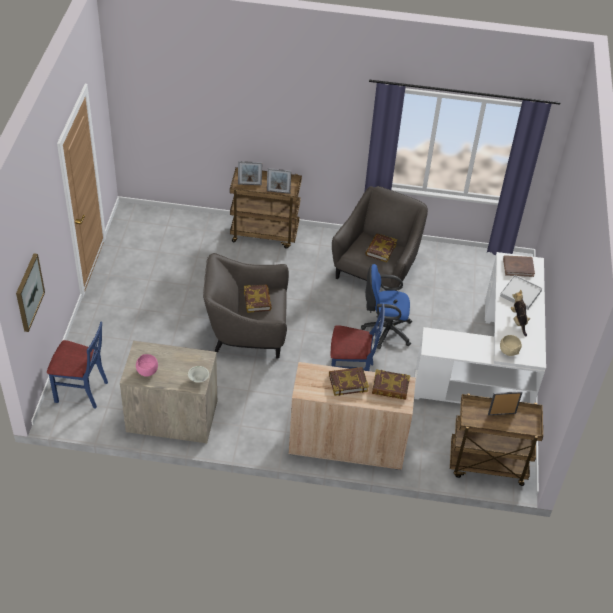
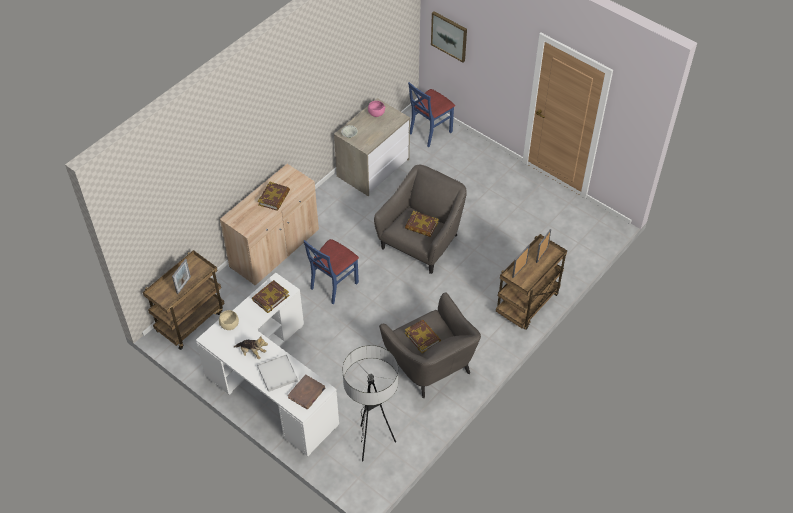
camera: 125 degrees right, 5 degrees up
(384, 331) = (359, 330): blue office chair -> none
(390, 387) = (250, 219): book -> book (270, 297)
(478, 274) = (372, 442): none -> floor lamp

